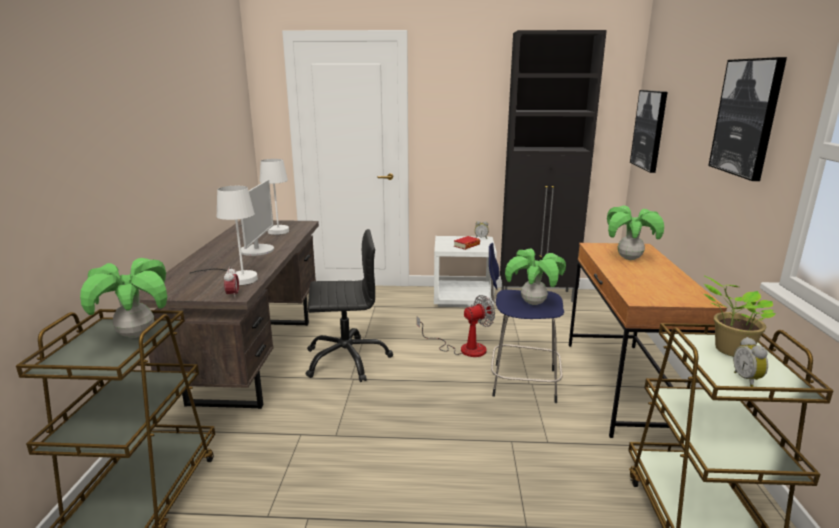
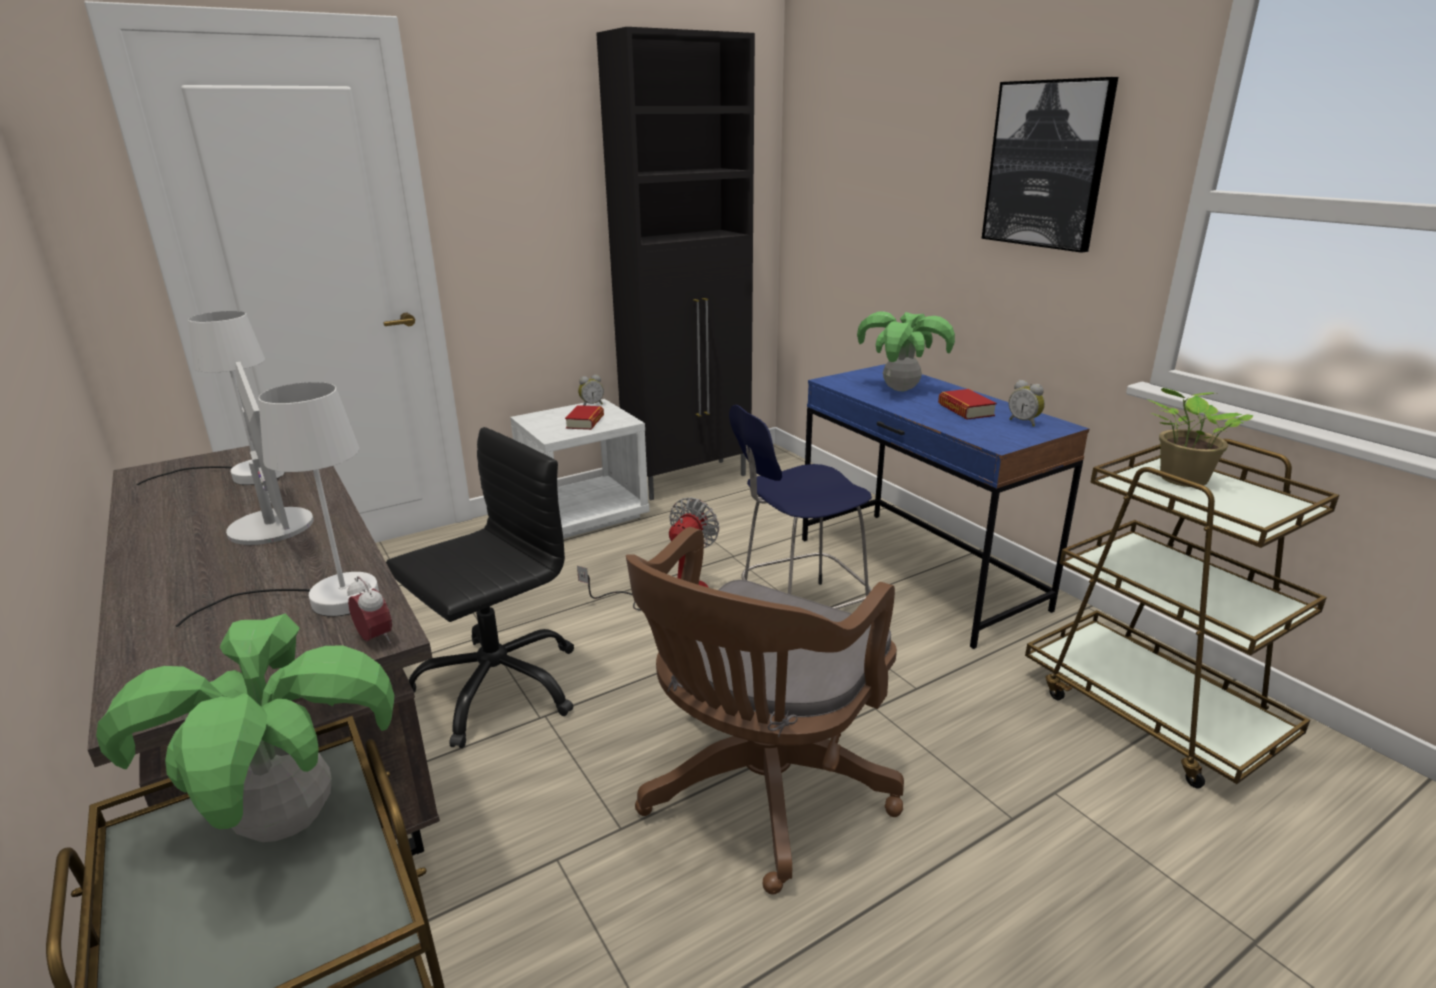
camera: 35 degrees left, 5 degrees up
(408, 450) = (759, 793): none -> brown office chair
(533, 303) = (814, 488): potted plant -> none
(623, 386) = (918, 573): brown desk -> blue desk
(649, 130) = (820, 194): picture -> none
(652, 278) = (965, 410): none -> book
(748, 379) = (1249, 510): alarm clock -> alarm clock (1024, 422)

